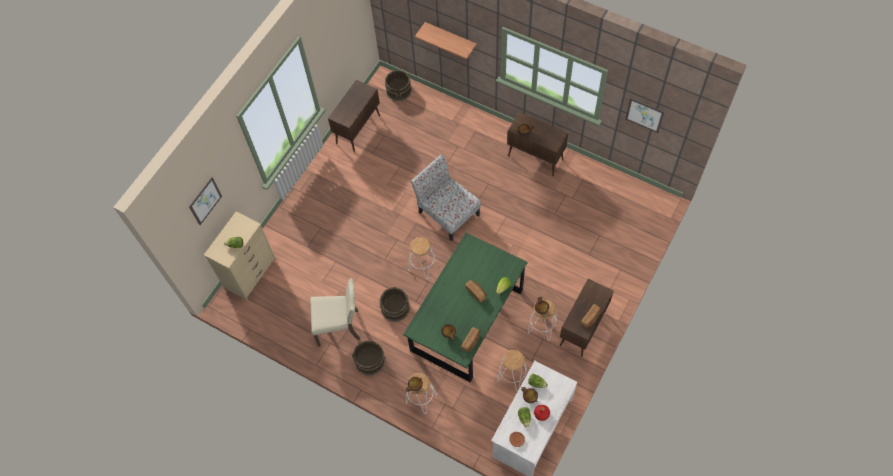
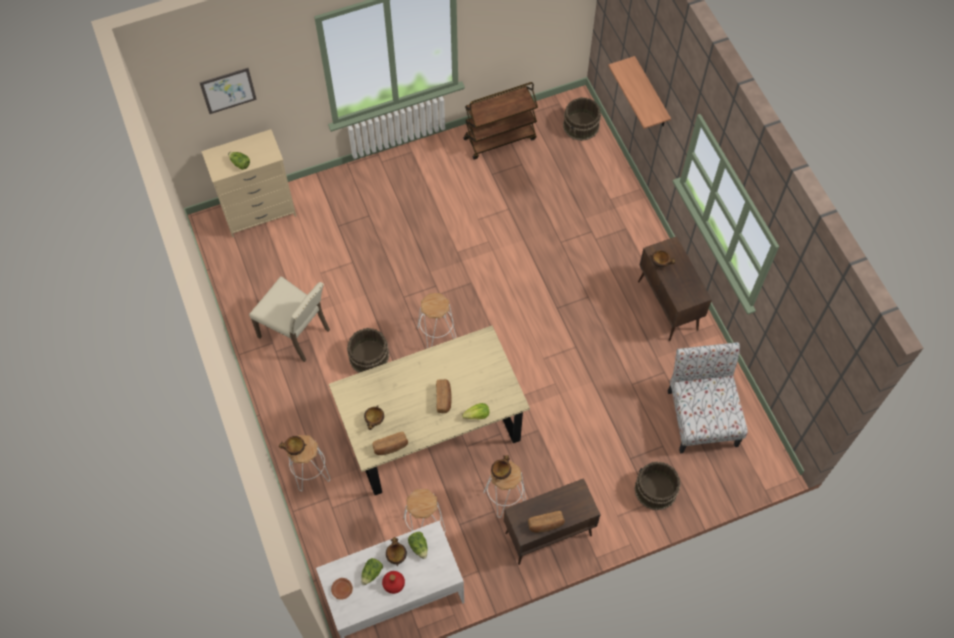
camera: 35 degrees right, 0 degrees up
(358, 129) = (500, 138): brown cabinet -> brown cart
(369, 361) = (294, 392): brown bucket -> brown bucket (655, 490)
(447, 212) = (514, 295): chair -> chair (701, 416)
(466, 319) = (431, 426): green dining table -> beige dining table
(644, 115) = (795, 335): picture -> none

